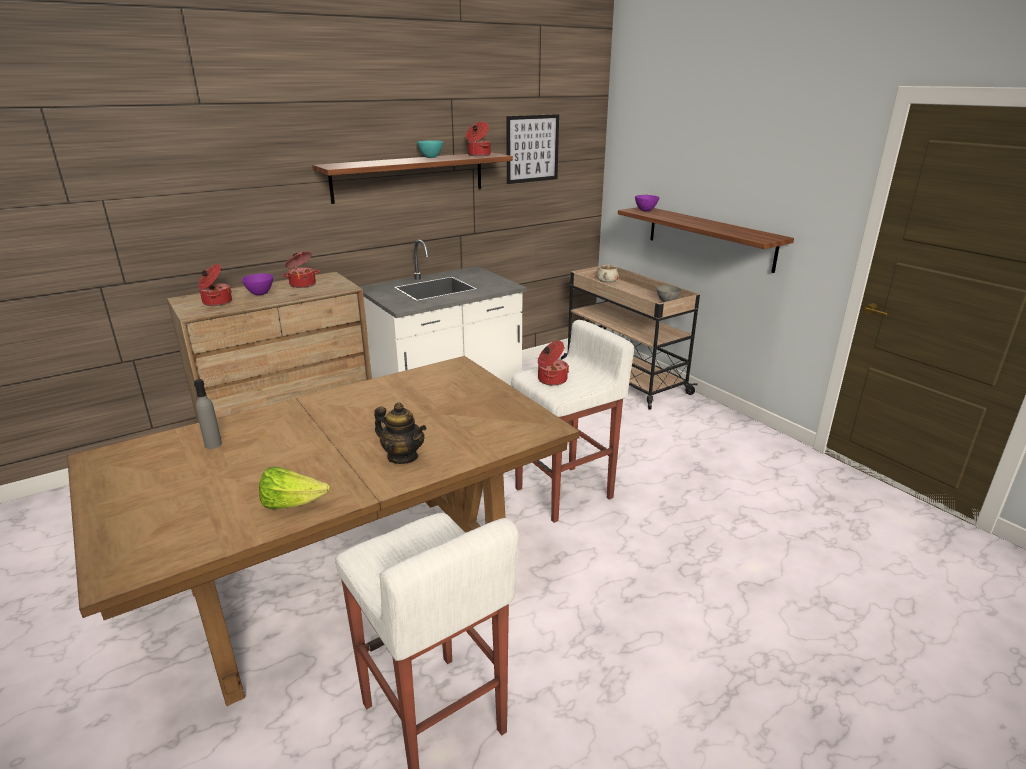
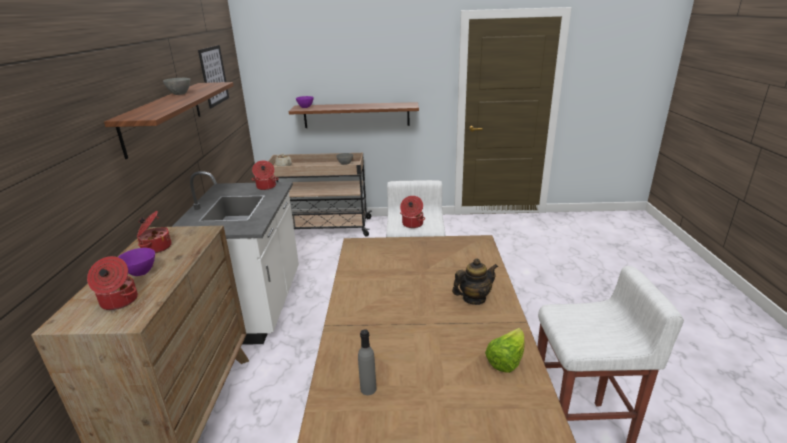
camera: 55 degrees left, 0 degrees up
(431, 157) = (180, 94): turquoise bowl -> grey bowl
(478, 155) = (205, 86): cooking pot -> cooking pot (266, 187)

